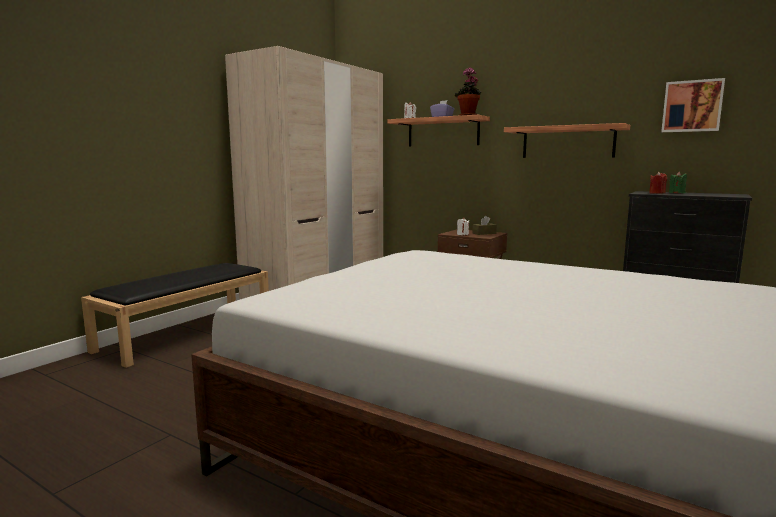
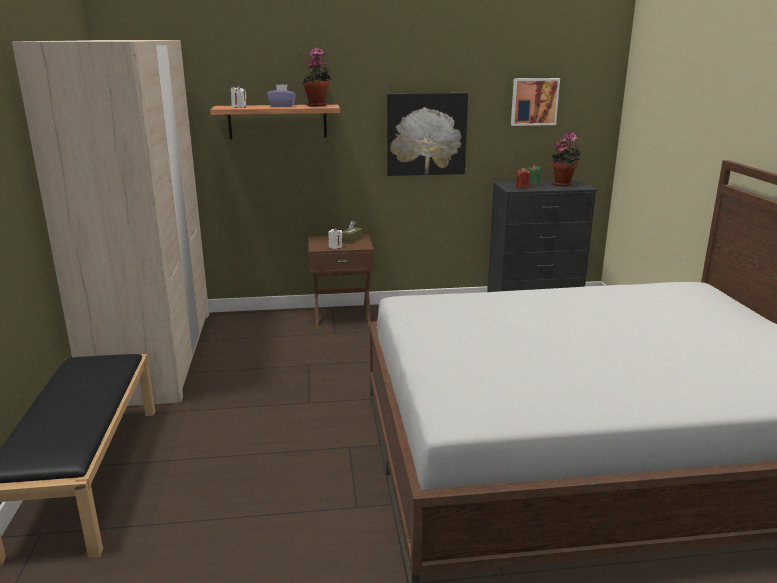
camera: 40 degrees left, 10 degrees up
(567, 142) = (426, 134): shelf -> picture
(717, 194) = (564, 184): none -> potted plant

